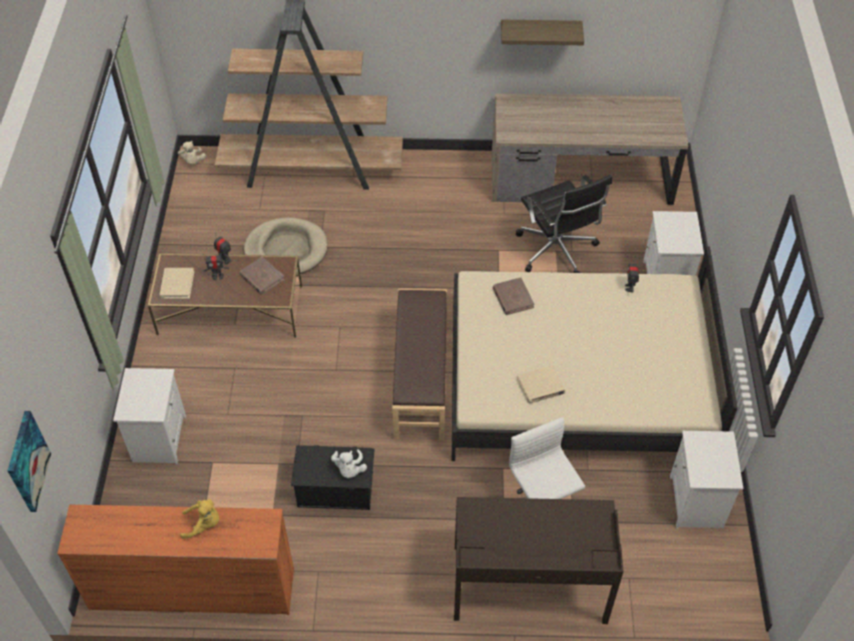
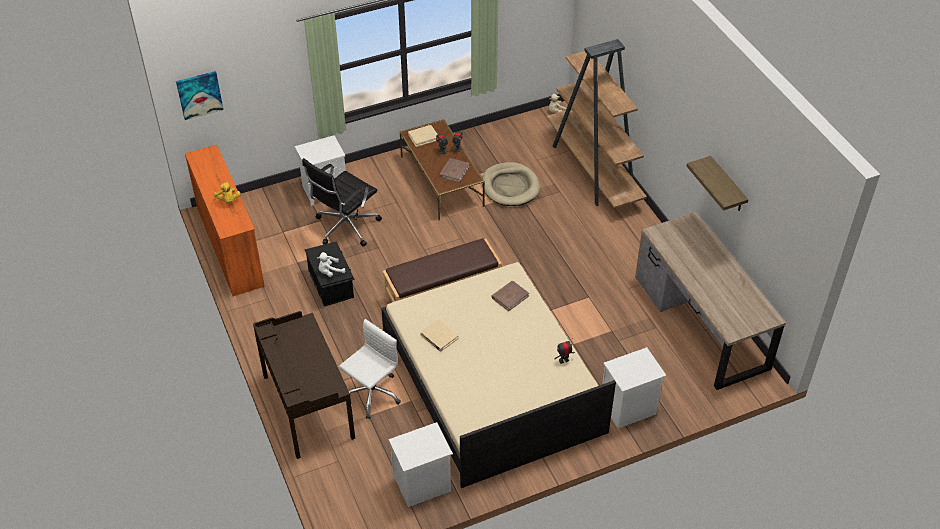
camera: 65 degrees right, 5 degrees down
(557, 251) = (611, 331): black office chair -> black office chair (345, 227)

